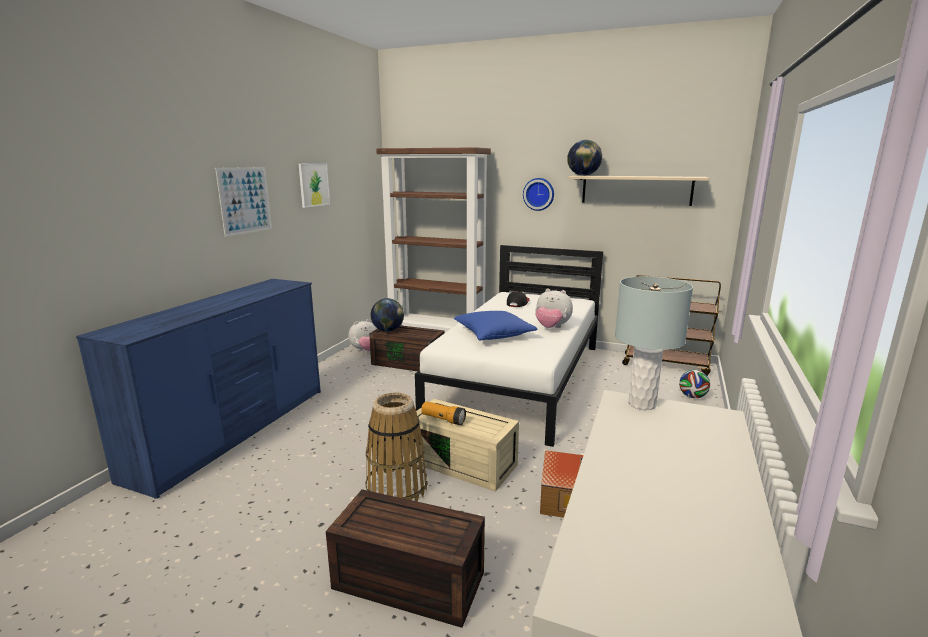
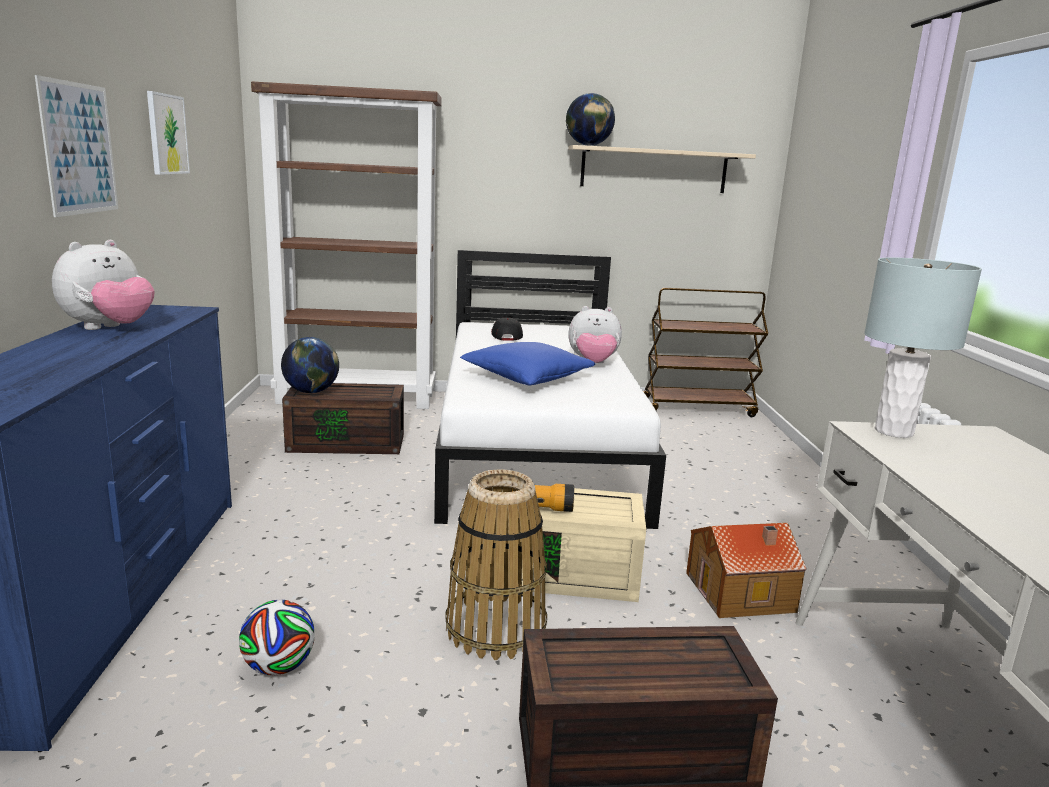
camera: 25 degrees left, 0 degrees up
(365, 350) = (255, 432): plush toy -> plush toy (109, 329)
(539, 194) = (516, 172): wall clock -> none
(692, 396) = (760, 443): football -> football (279, 667)

